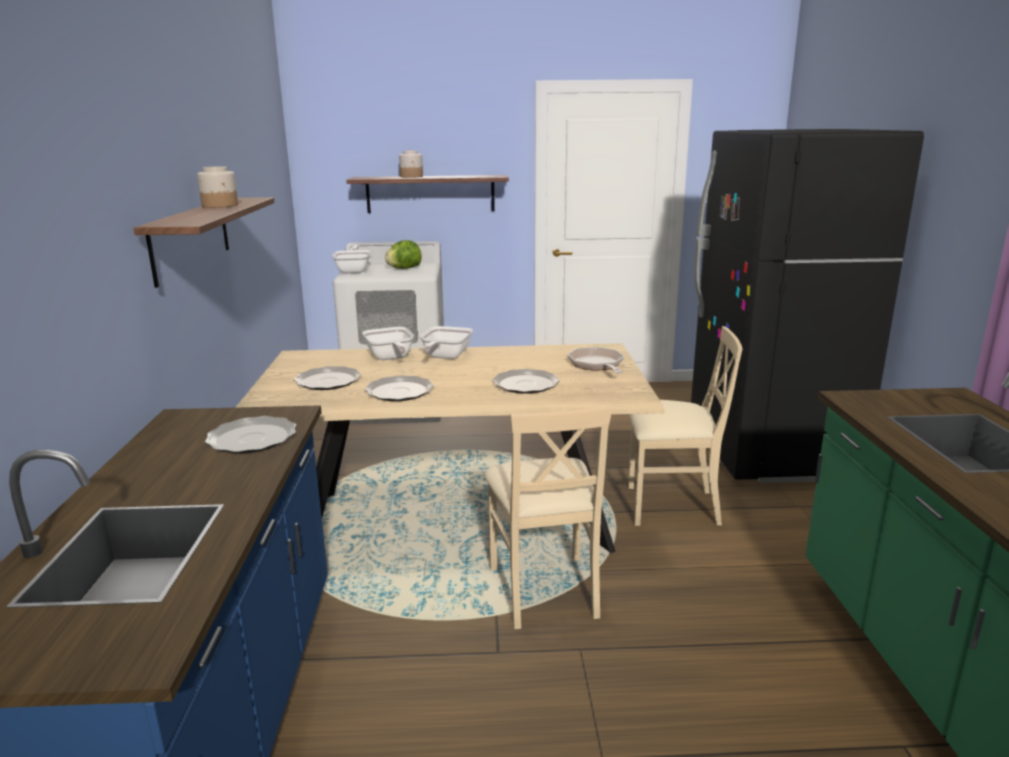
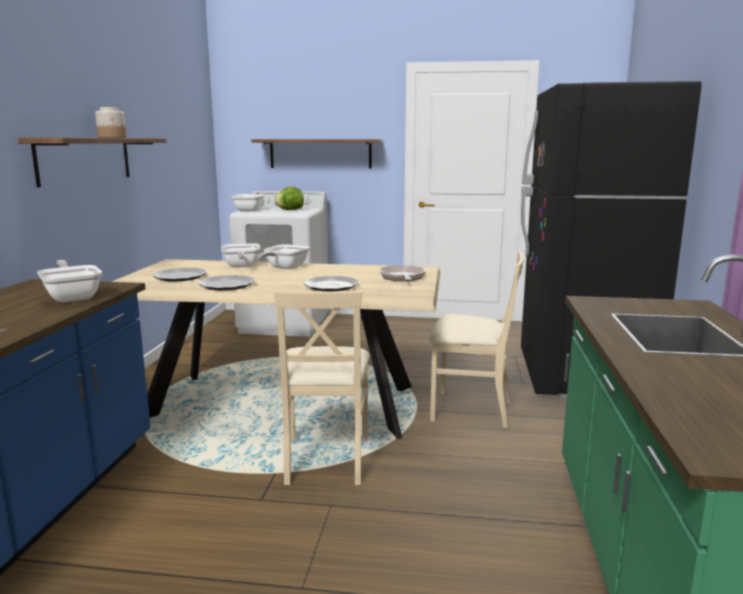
camera: 10 degrees right, 5 degrees down
(252, 438) = (72, 297): plate -> frying pan
(411, 177) = (304, 138): jar -> none

